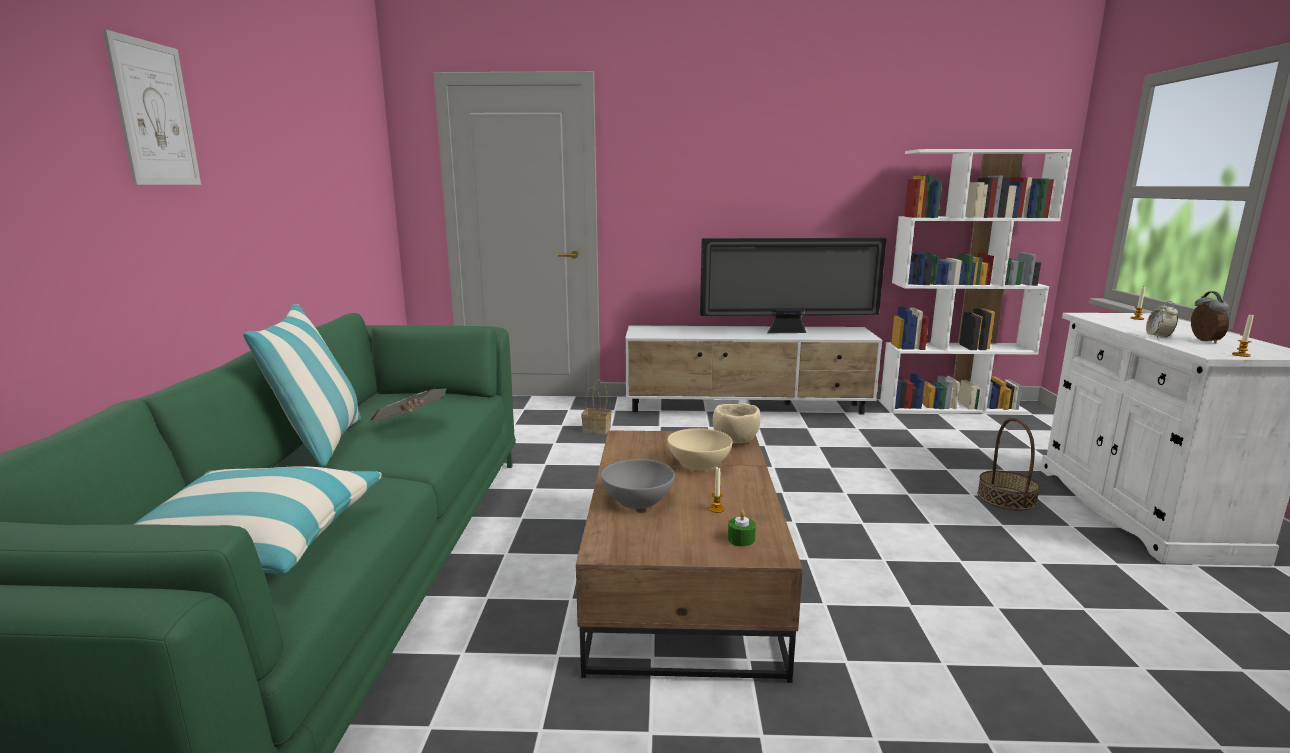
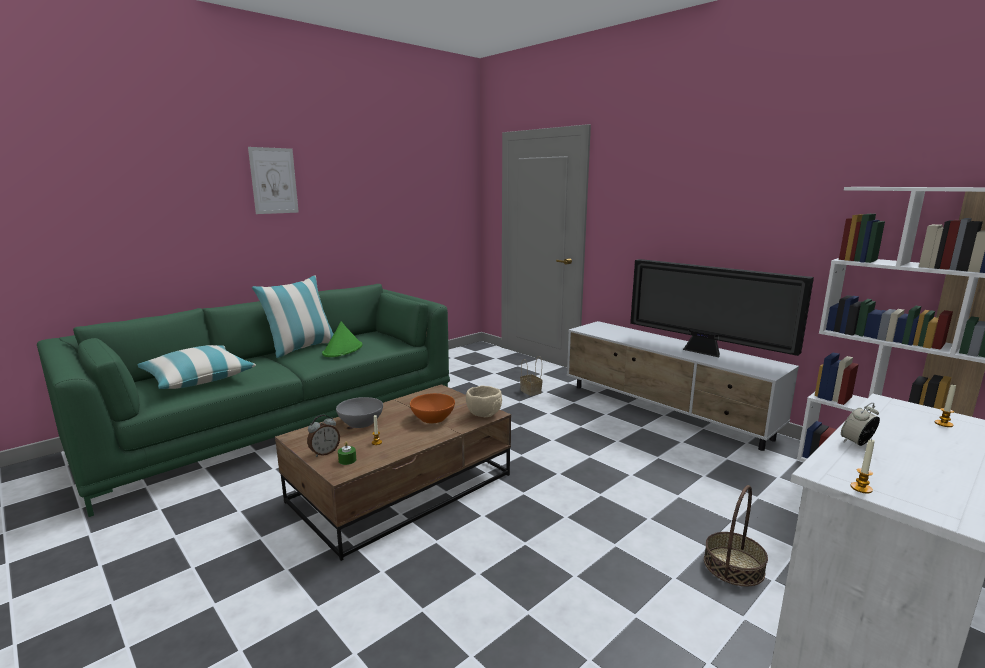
camera: 45 degrees right, 0 degrees up
(409, 425) = (343, 350): newspaper -> green hat
(699, 463) = (433, 418): beige bowl -> orange bowl
(1203, 340) = (899, 464): alarm clock -> alarm clock (324, 453)

